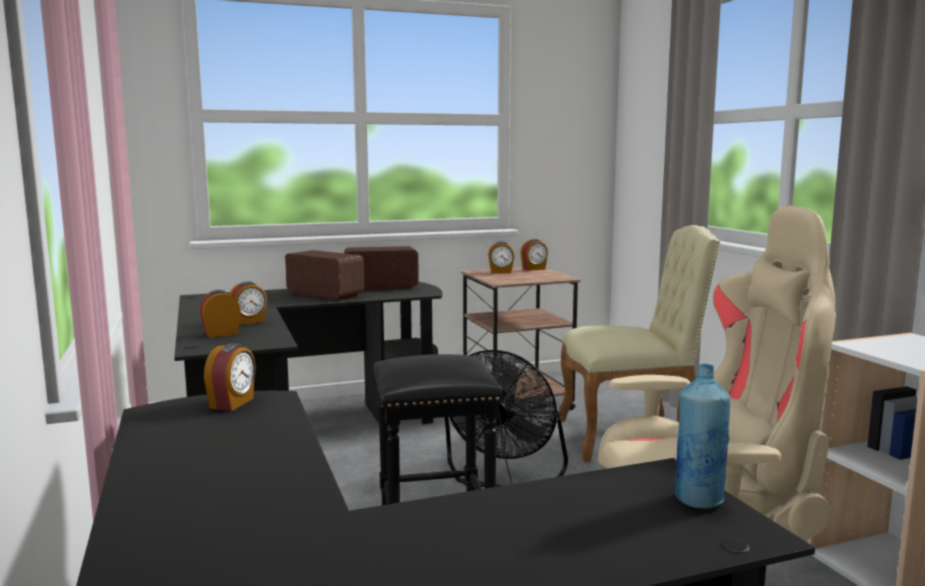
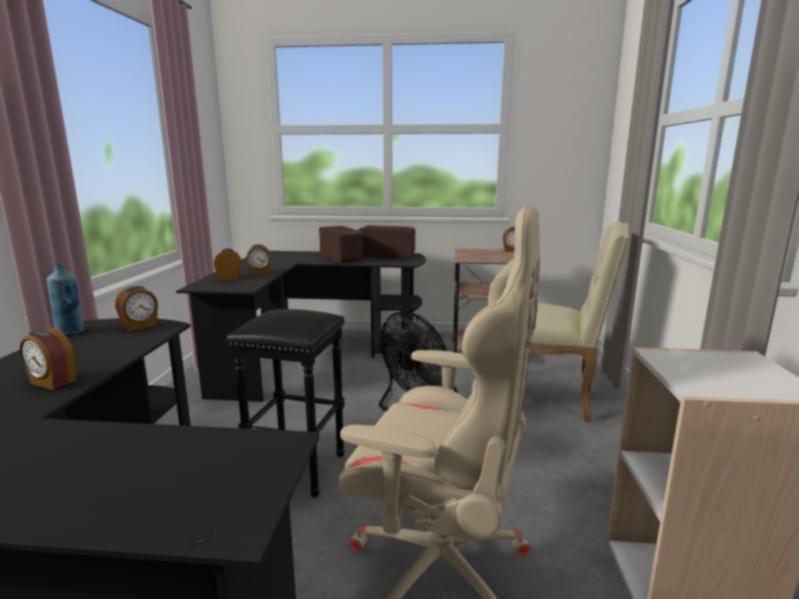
camera: 25 degrees right, 5 degrees up
(501, 272) = (481, 251): alarm clock -> alarm clock (52, 382)
(698, 499) = (259, 478): blue bottle -> blue bottle (71, 332)

